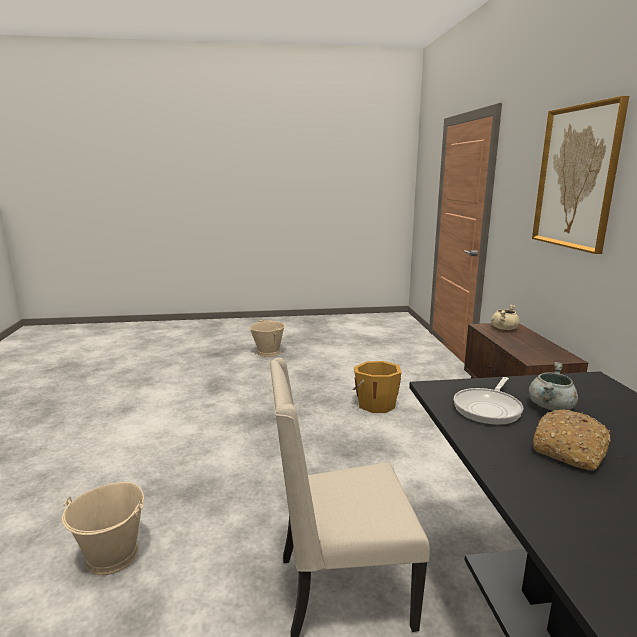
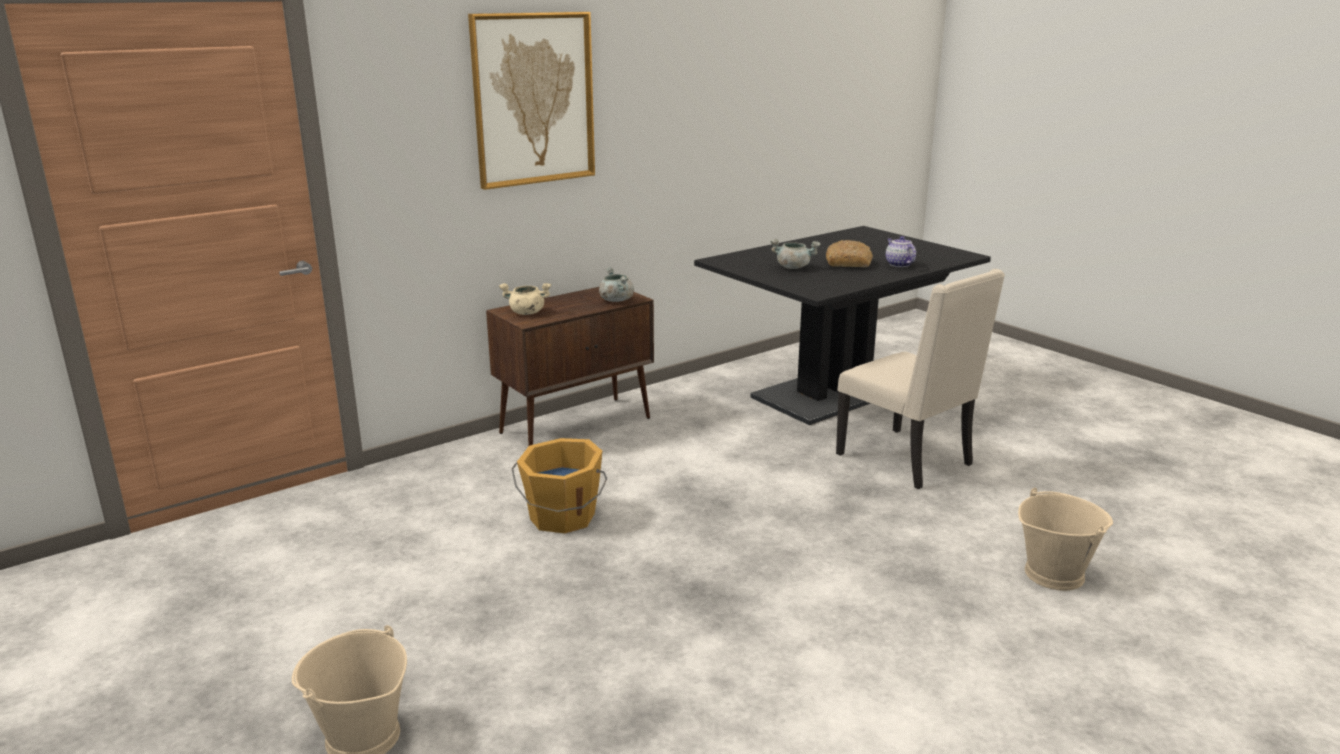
camera: 120 degrees left, 5 degrees up
(488, 408) = (825, 279): frying pan -> none
(528, 353) = (615, 300): none -> grey cooking pot
(554, 490) = (899, 264): none -> teapot

